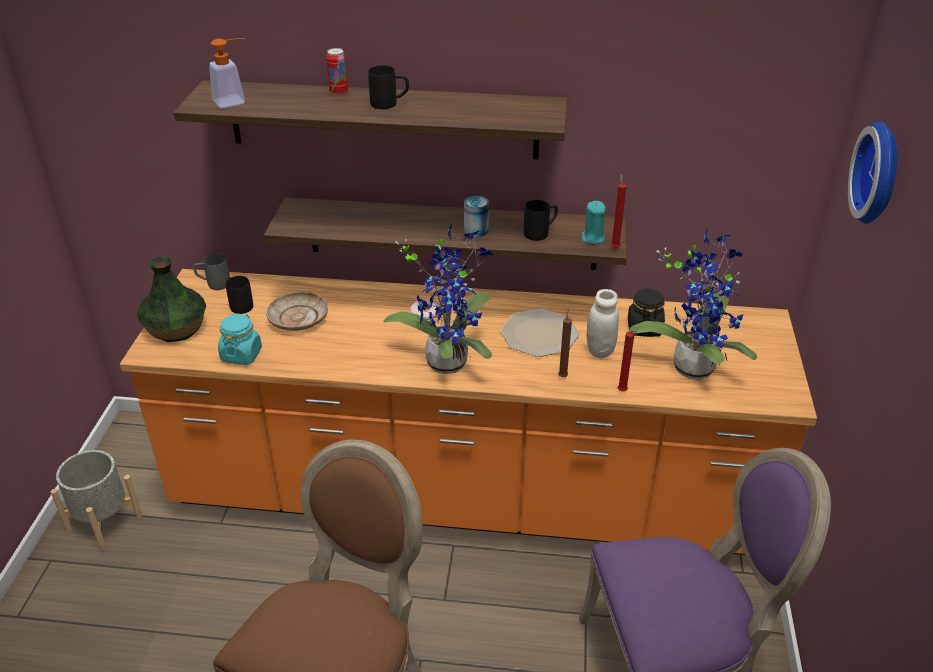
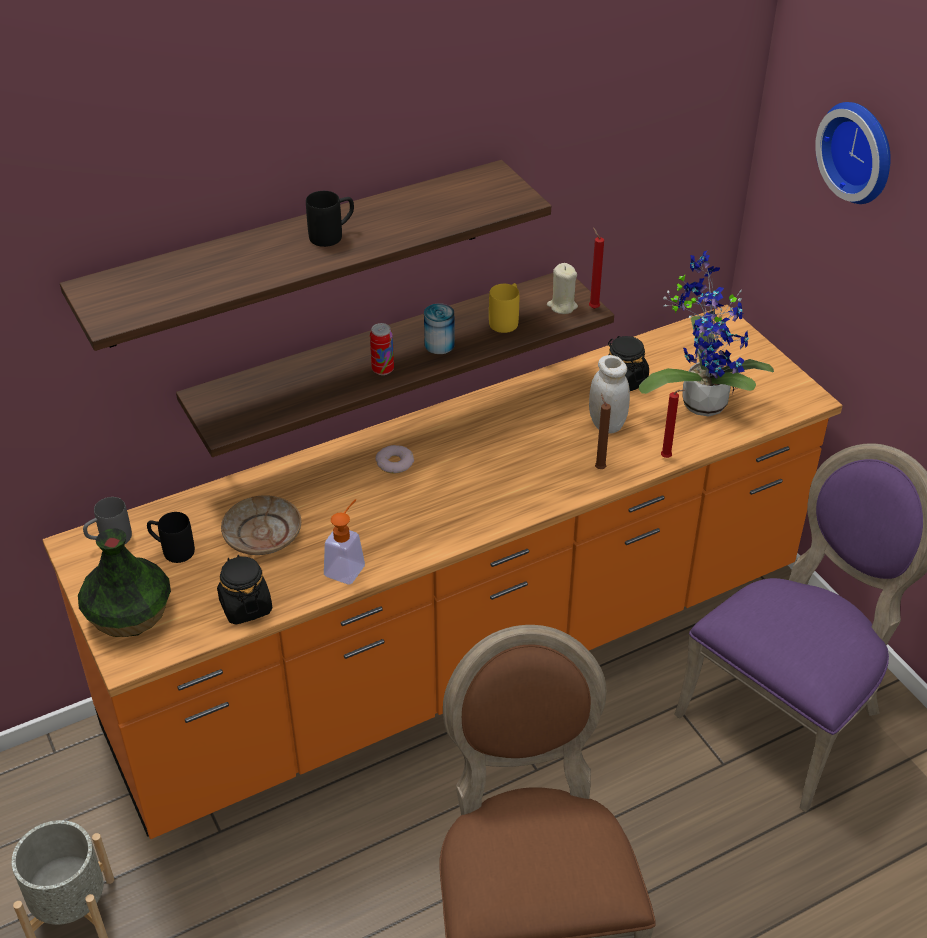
camera: 35 degrees left, 5 degrees up
(234, 101) = (147, 297): soap dispenser -> soap dispenser (348, 566)
(241, 355) = (245, 606): turquoise jar -> black jar
(339, 92) = (255, 240): can -> can (383, 370)
(448, 359) = (473, 503): potted plant -> none
(540, 334) = (534, 433): plate -> none
(541, 233) = (506, 320): black mug -> yellow mug
(592, 238) = (562, 306): turquoise candle -> beige candle

